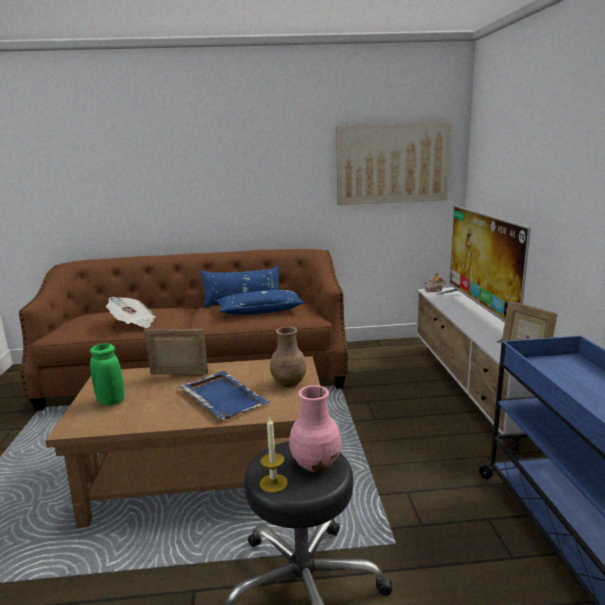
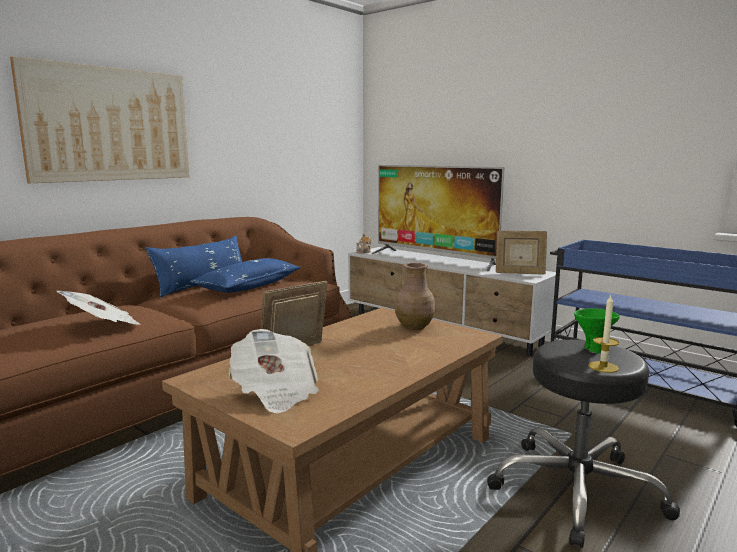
camera: 45 degrees left, 5 degrees down
(111, 401) = (275, 392): green vase -> newspaper
(223, 397) = (386, 351): blue tray -> none
(315, 464) = (593, 349): pink vase -> green bowl
(392, 164) = (310, 124): picture -> picture (110, 125)

